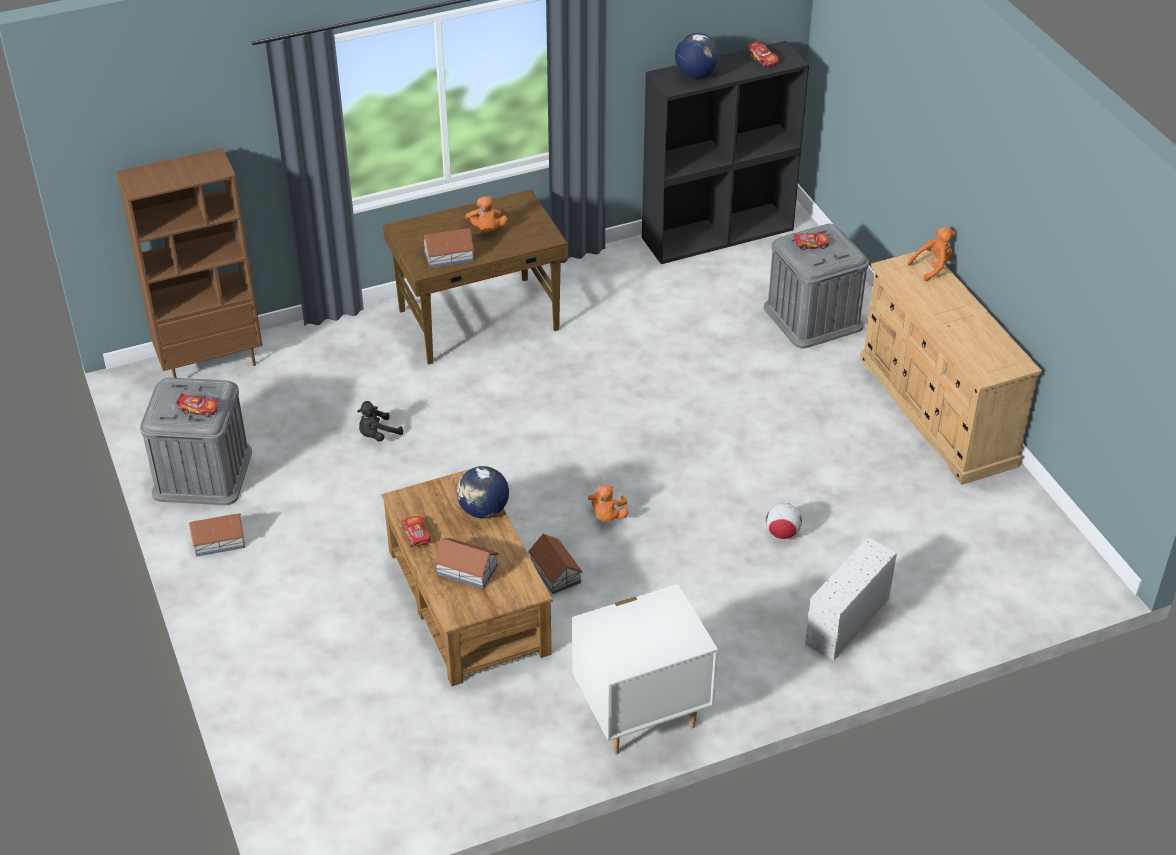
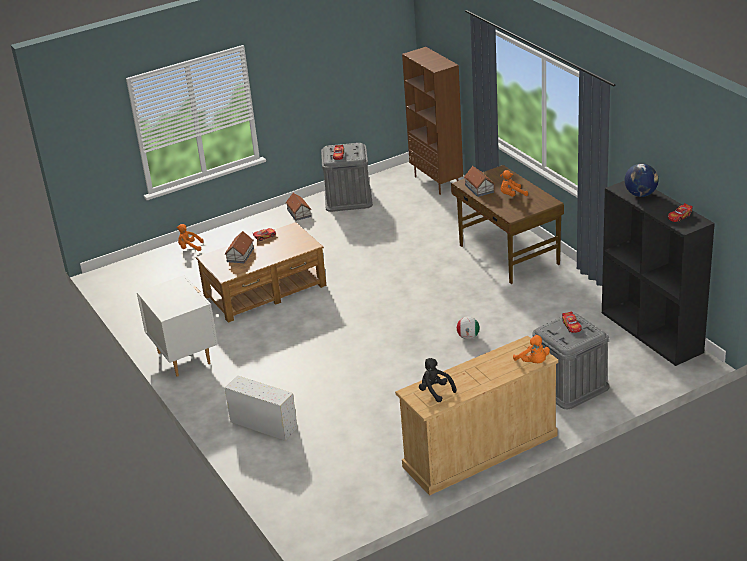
camera: 85 degrees right, 10 degrees down
(377, 435) = (391, 241): black plush toy -> black plush toy (435, 391)
(483, 510) = (286, 252): globe -> none
(555, 571) = (291, 314): toy house -> none
(607, 516) = (340, 325): orange plush toy -> orange plush toy (189, 248)
(782, 533) = (338, 392): football -> football (468, 337)

